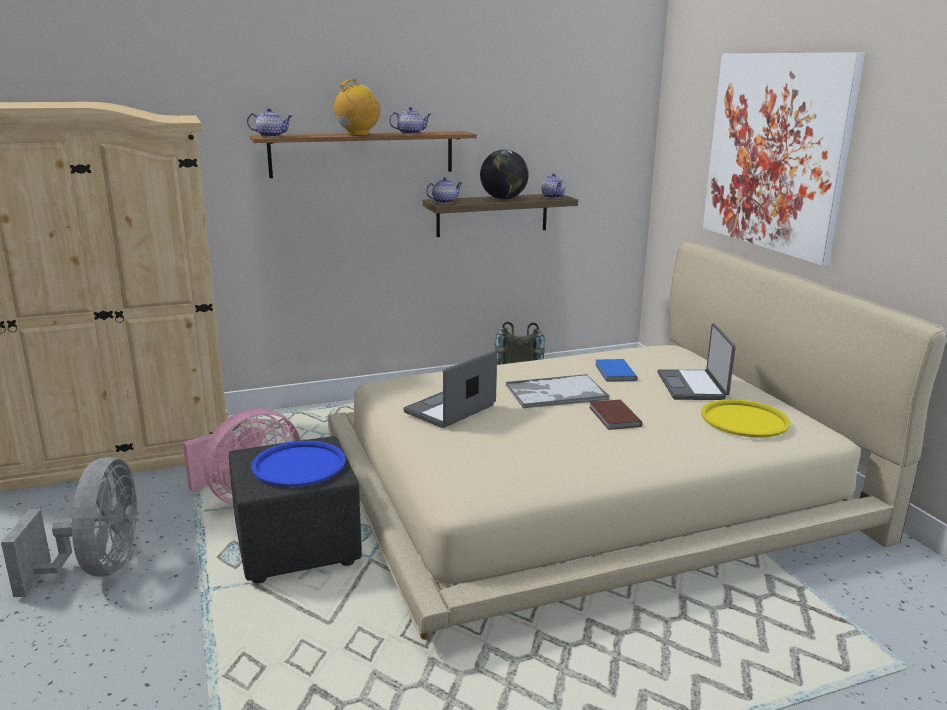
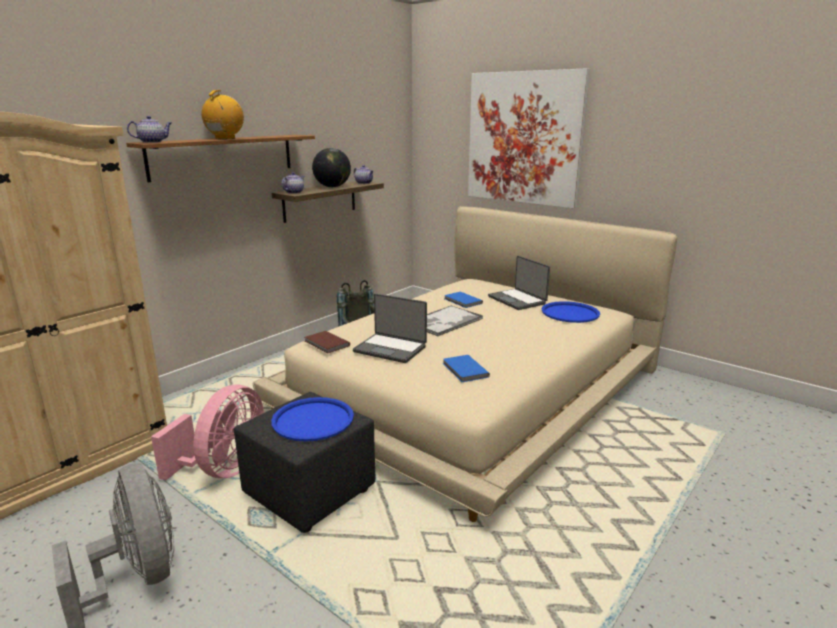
camera: 30 degrees left, 0 degrees up
(411, 133) = (264, 136): teapot -> none
(451, 410) = (391, 349): laptop -> laptop turned 75 degrees counterclockwise
(498, 455) = (464, 370): none -> blue book
(613, 417) = (499, 328): brown book -> brown book (326, 344)
(744, 419) = (570, 313): yellow tray -> blue tray

